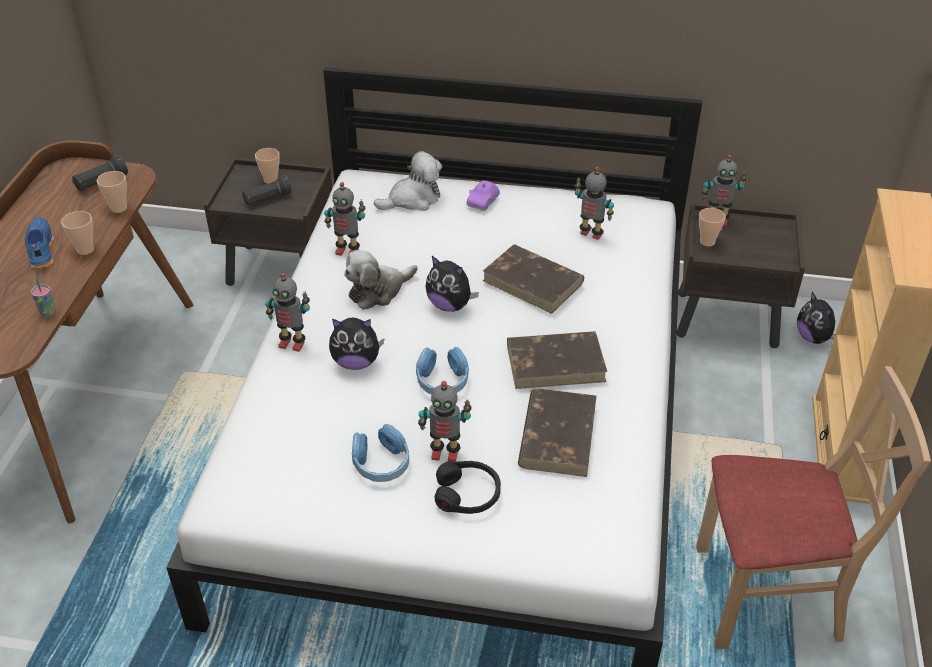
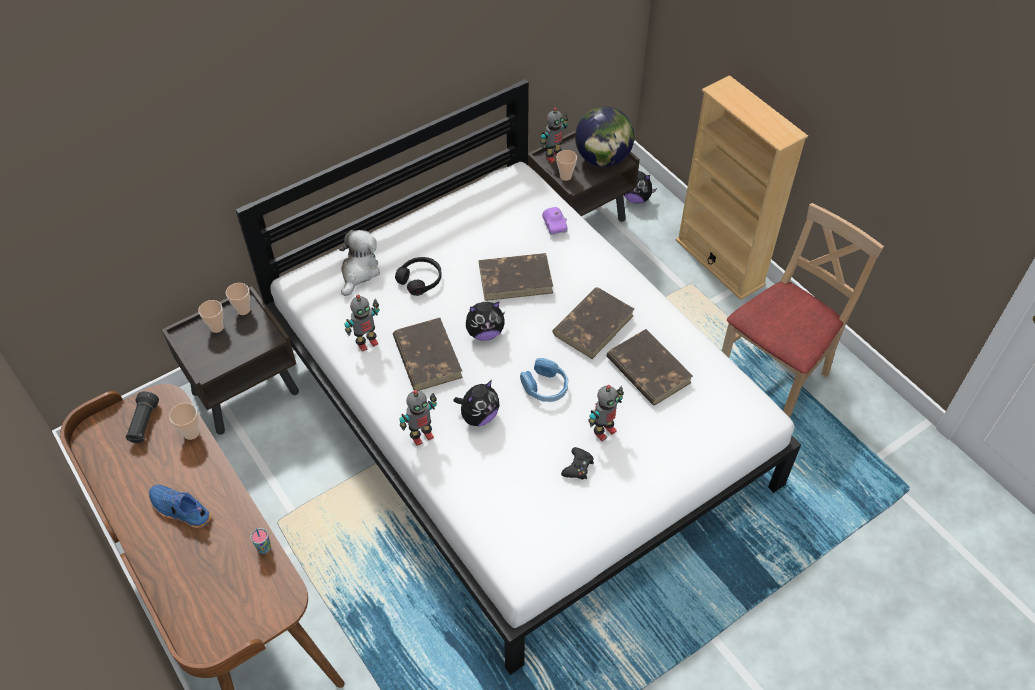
camera: 45 degrees left, 10 degrees up
(85, 249) = (216, 483): cup -> cup (243, 310)
(267, 199) = (236, 345): black flashlight -> none
(378, 291) = (427, 356): plush toy -> brown book
(381, 463) = (578, 467): blue headphones -> black game controller
(467, 494) = (647, 445): black headphones -> black headphones (420, 280)
(483, 202) = (409, 241): purple toy car -> purple toy car (555, 225)
(591, 234) = (508, 219): toy robot -> none
(766, 249) = (602, 159): none -> globe

